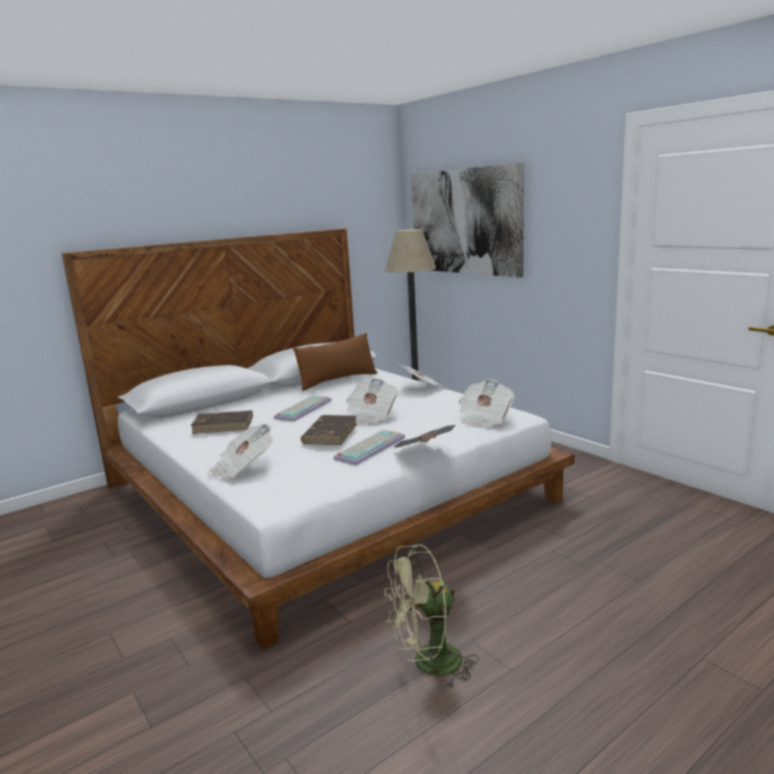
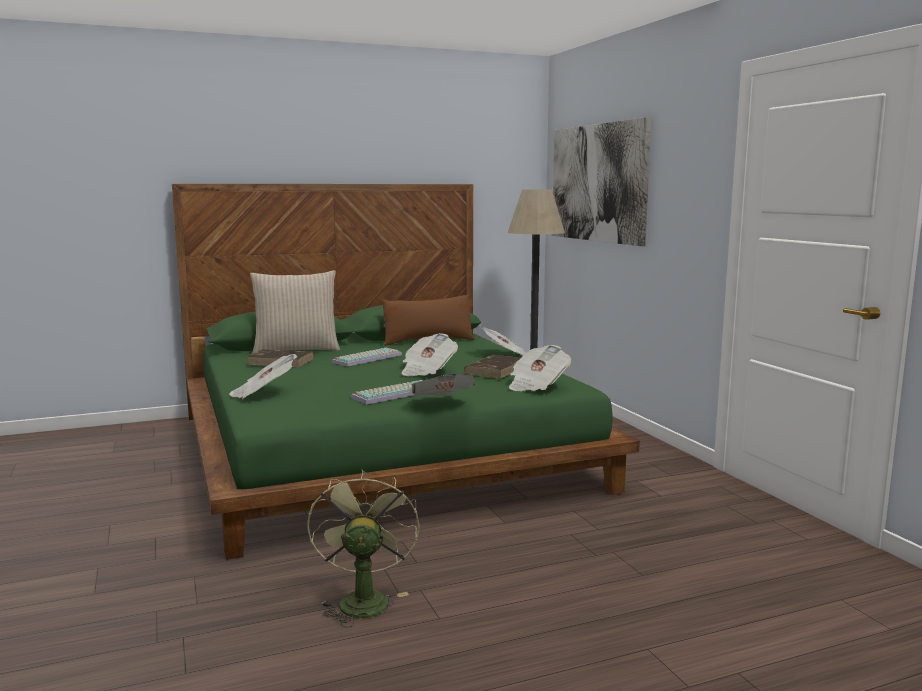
camera: 15 degrees right, 5 degrees down
(223, 408) = (296, 350): none -> beige pillow
(324, 491) = (380, 450): white bed -> green bed
(330, 433) = (369, 378): brown book -> brown book (495, 370)
(428, 665) = (362, 599): green fan -> green fan turned 90 degrees clockwise

